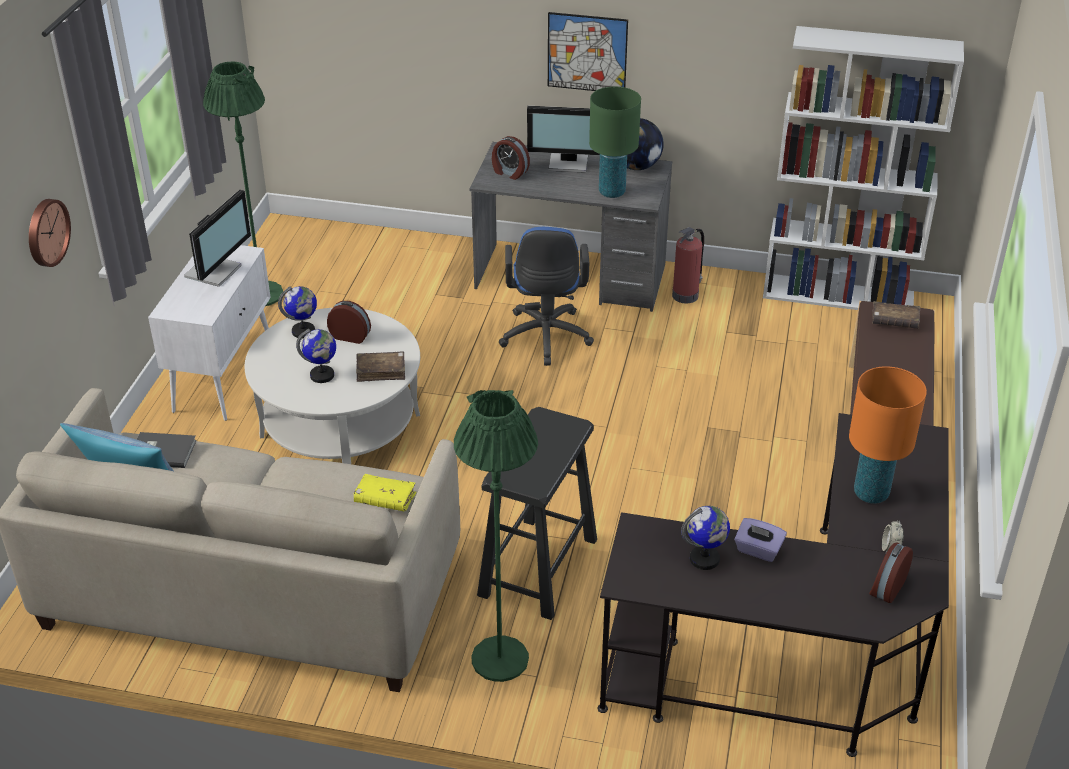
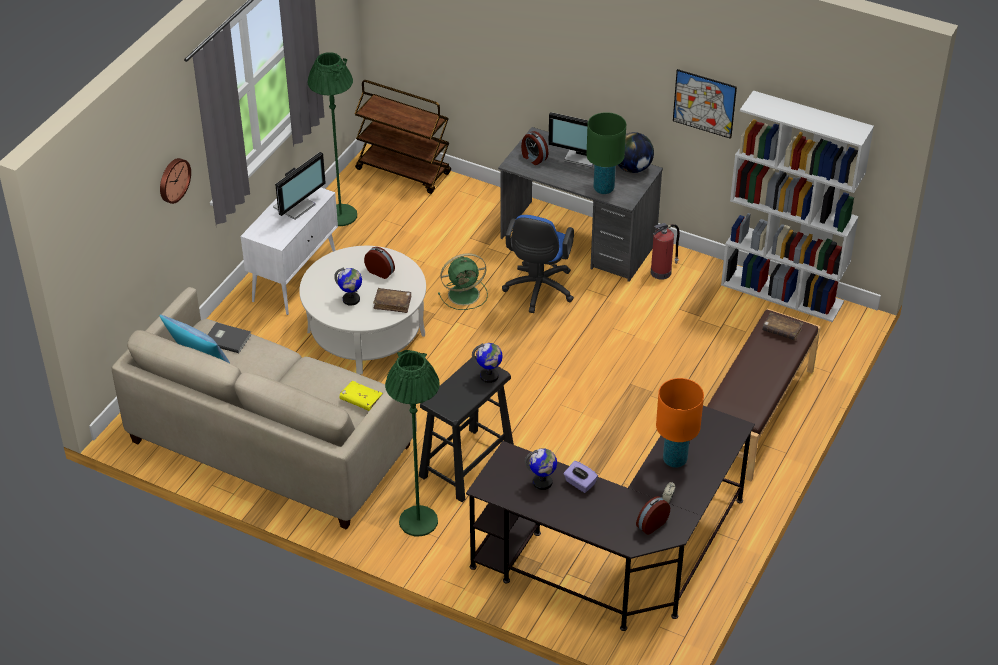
camera: 15 degrees right, 5 degrees up
(303, 331) = (349, 262): globe -> globe (489, 376)
(326, 235) = (404, 171): none -> brown cart
(454, 358) = (465, 294): none -> green fan
(587, 53) = (603, 77): picture -> picture (704, 103)

